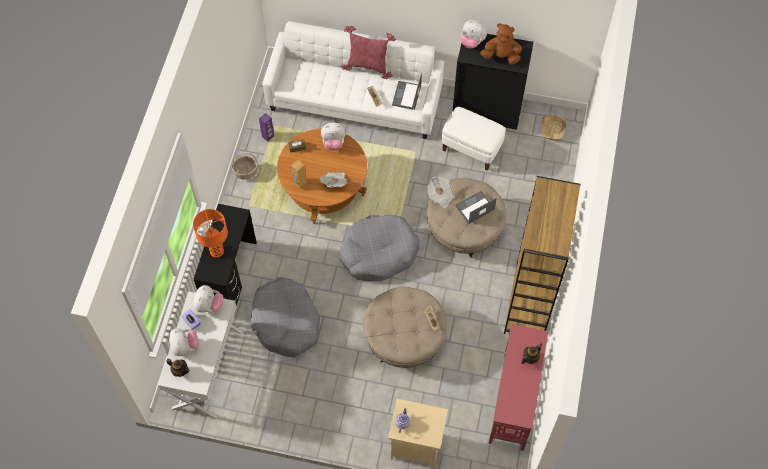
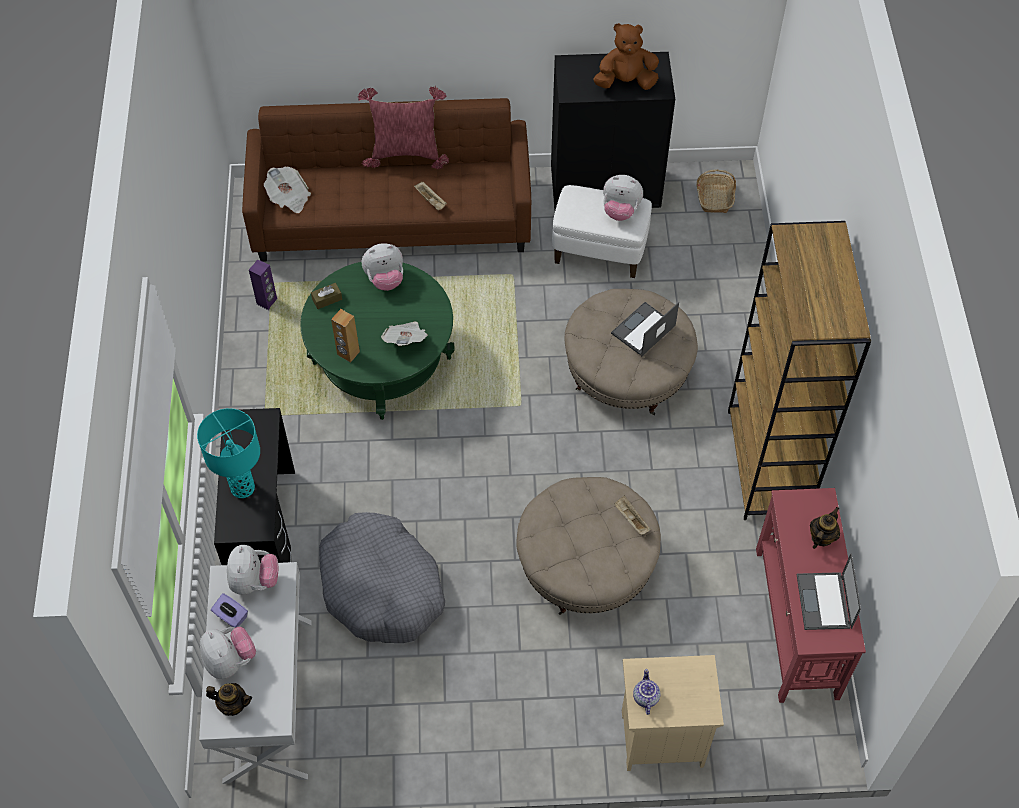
camera: 15 degrees left, 5 degrees down
(216, 251) = (242, 488): orange table lamp -> turquoise table lamp
(246, 171) = (245, 363): basket -> none
(324, 188) = (382, 360): brown coffee table -> green coffee table
(355, 100) = (392, 218): white sofa -> brown sofa
(378, 253) = (502, 441): grey dog bed -> none
(406, 96) = (480, 186): laptop -> laptop (824, 602)
(440, 196) = (582, 324): newspaper -> newspaper (289, 197)
(472, 42) = (573, 70): plush toy -> plush toy (620, 211)

